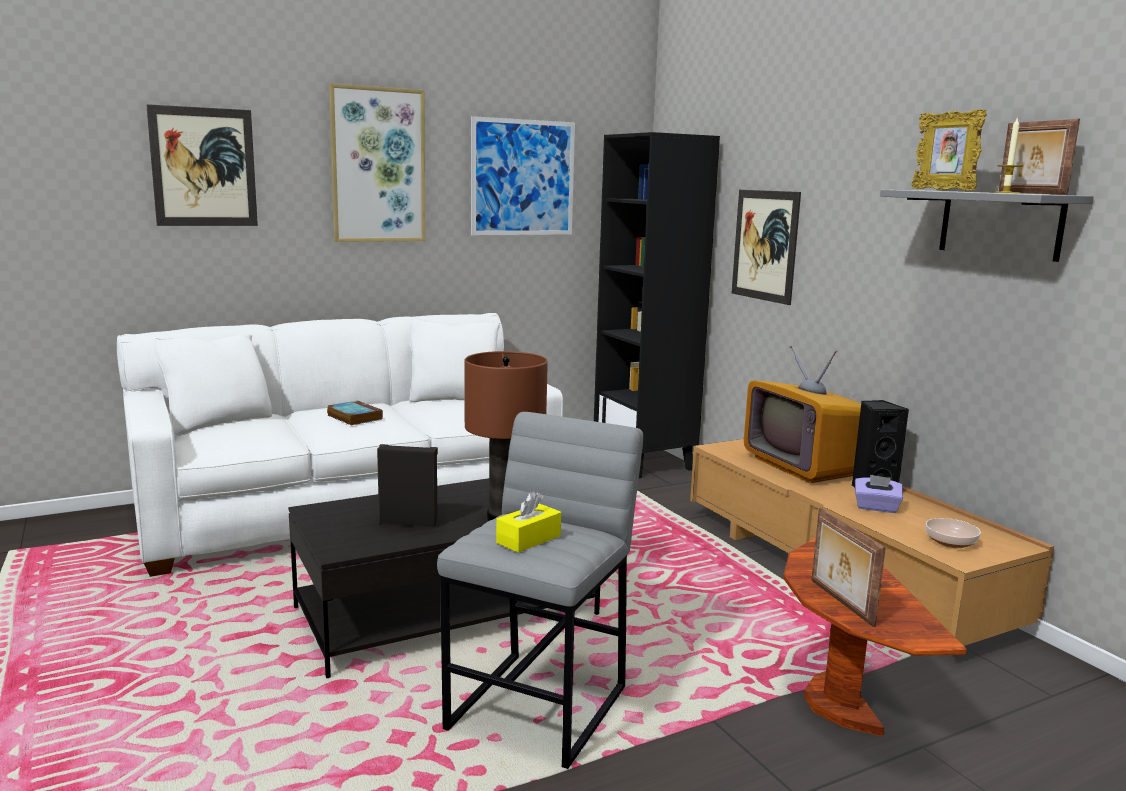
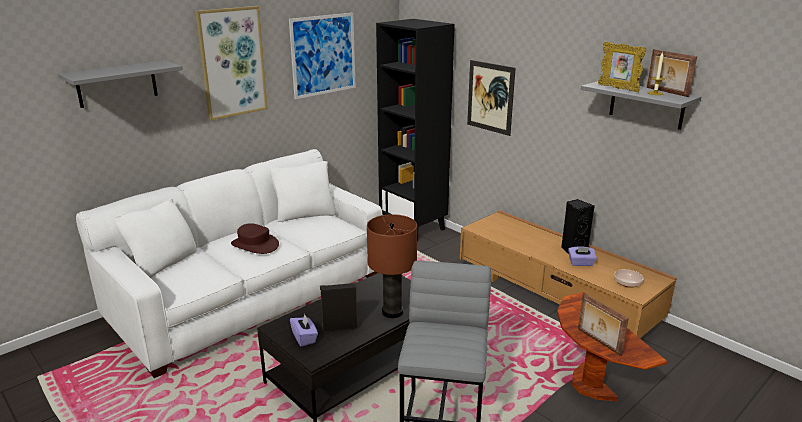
camera: 15 degrees left, 10 degrees up
(204, 167) = (117, 84): picture -> grey shelf
(345, 527) = (304, 338): none -> purple tissue box
(353, 417) = (254, 245): book -> brown hat
(528, 539) = (445, 344): yellow tissue box -> none
(805, 466) = (530, 236): television -> none

